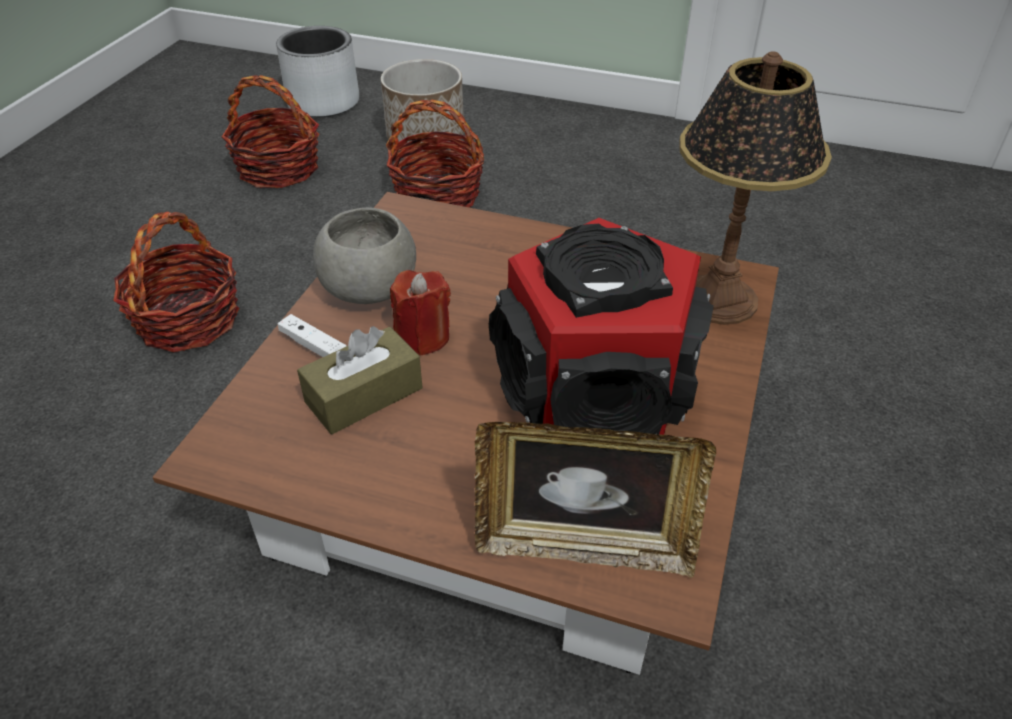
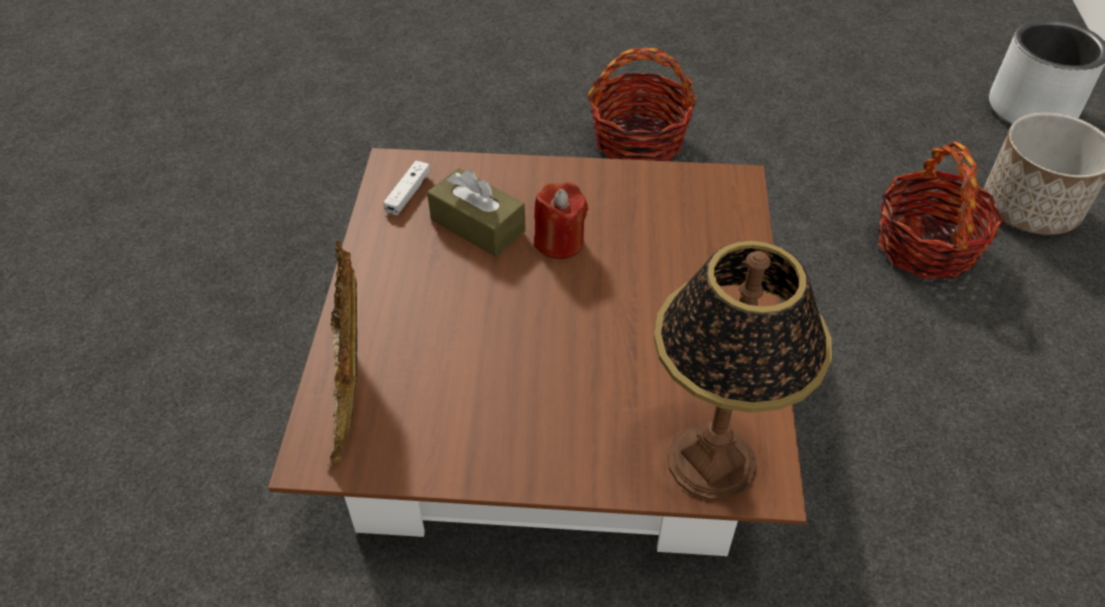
camera: 75 degrees right, 5 degrees up
(279, 169) = (884, 118): basket -> none
(314, 346) = (523, 182): white game controller -> white game controller (408, 193)
(369, 289) = (608, 193): grey bowl -> none
(598, 396) = (523, 376): speaker -> none

